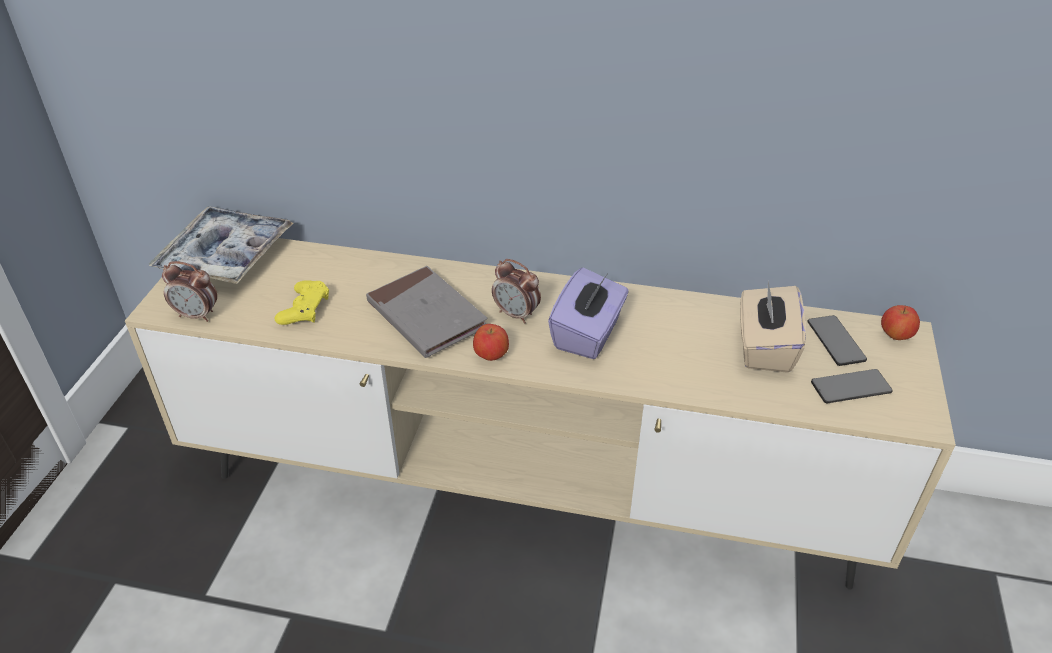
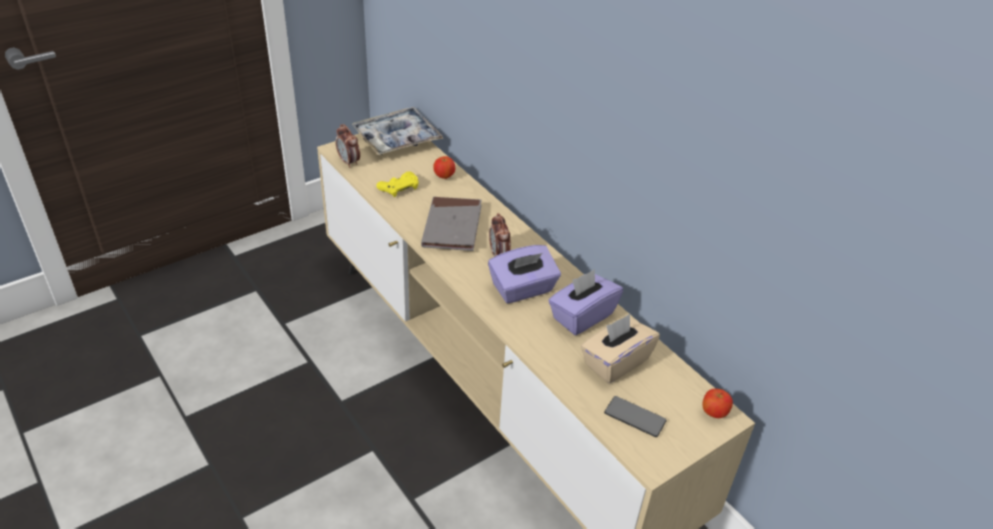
camera: 40 degrees right, 0 degrees up
(491, 356) = (456, 267): apple -> apple (444, 176)
(676, 324) = (582, 316): none -> purple tissue box
(835, 341) = (667, 389): phone -> none

